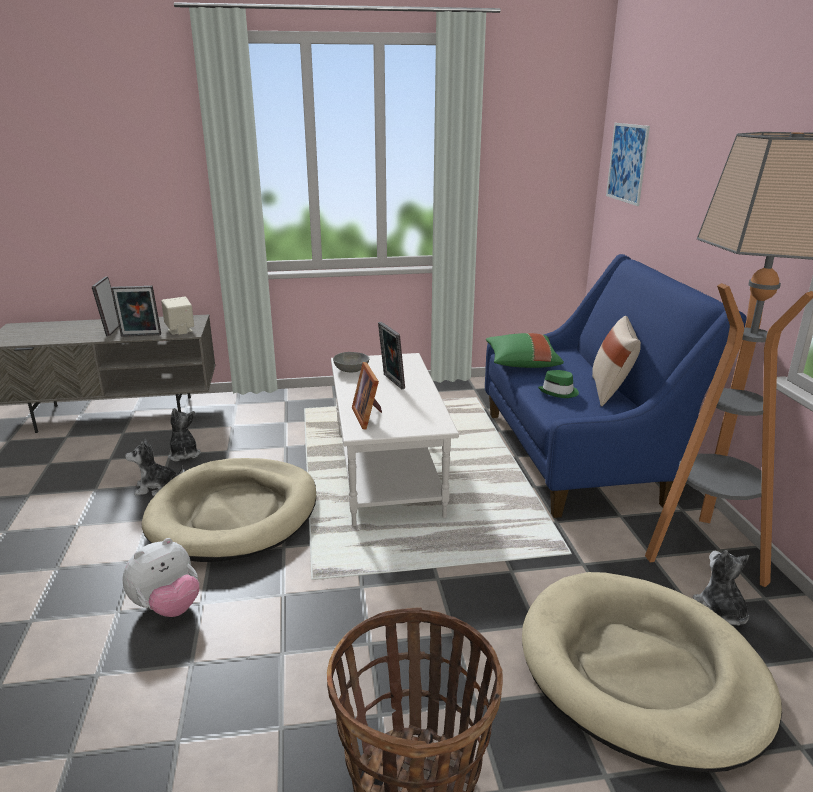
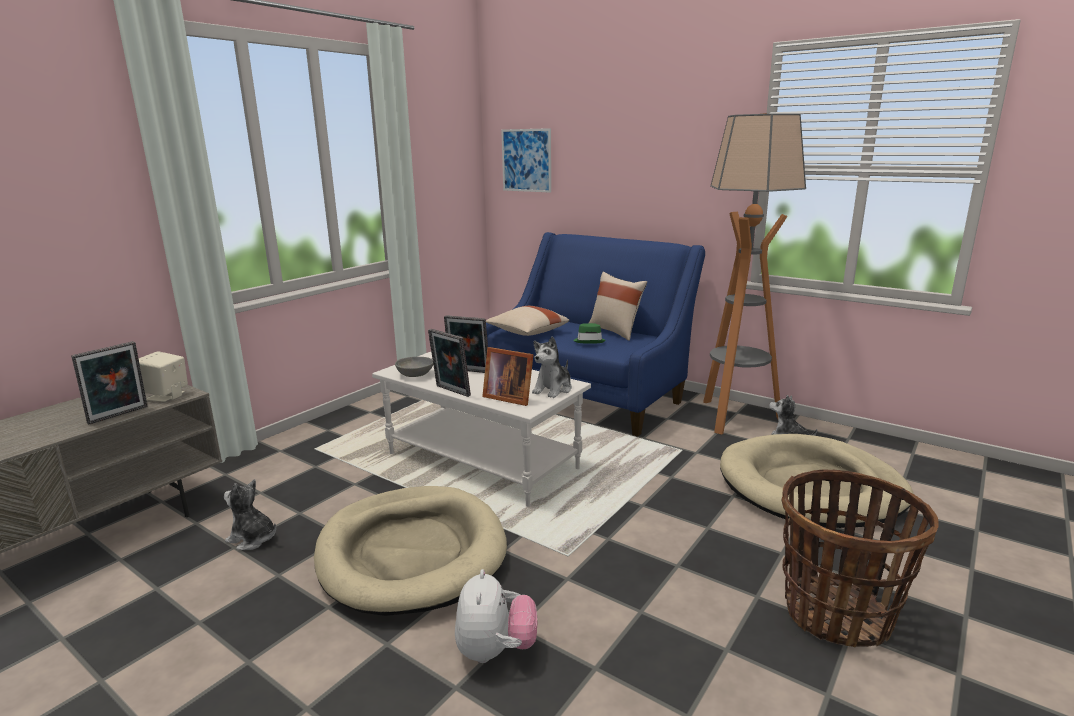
camera: 45 degrees left, 5 degrees down
(111, 330) = (52, 424): picture frame -> picture frame (451, 391)
(156, 487) = (279, 579): plush toy -> plush toy (553, 389)
(521, 363) = (527, 333): green pillow -> beige pillow

